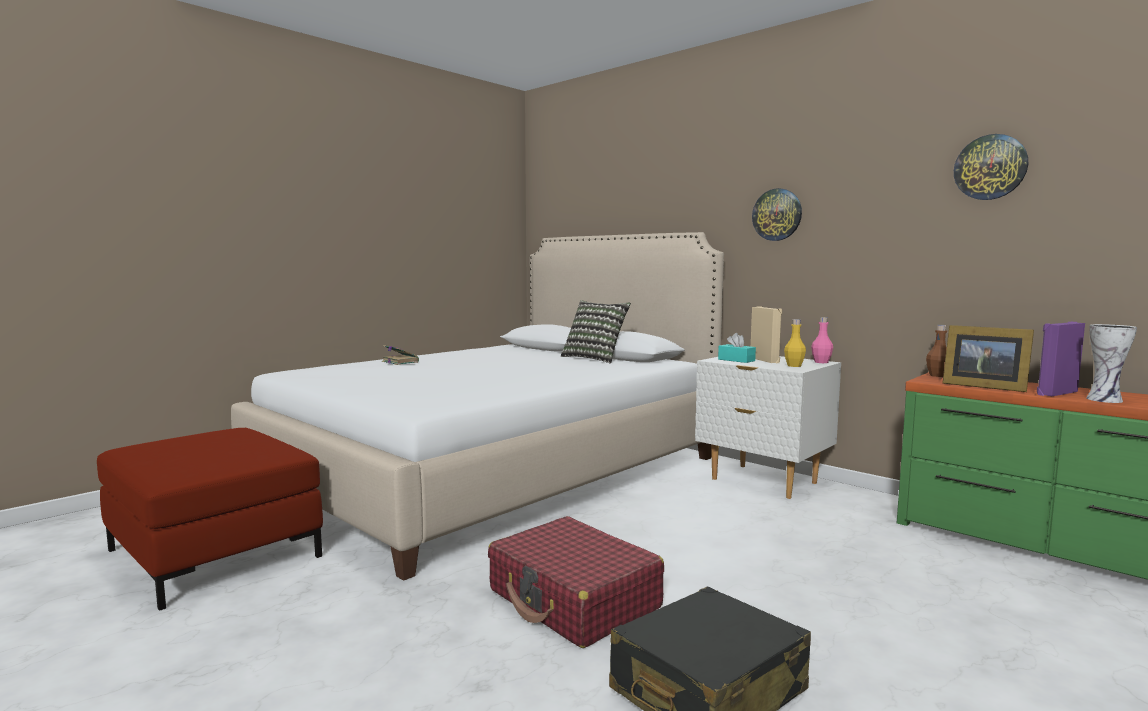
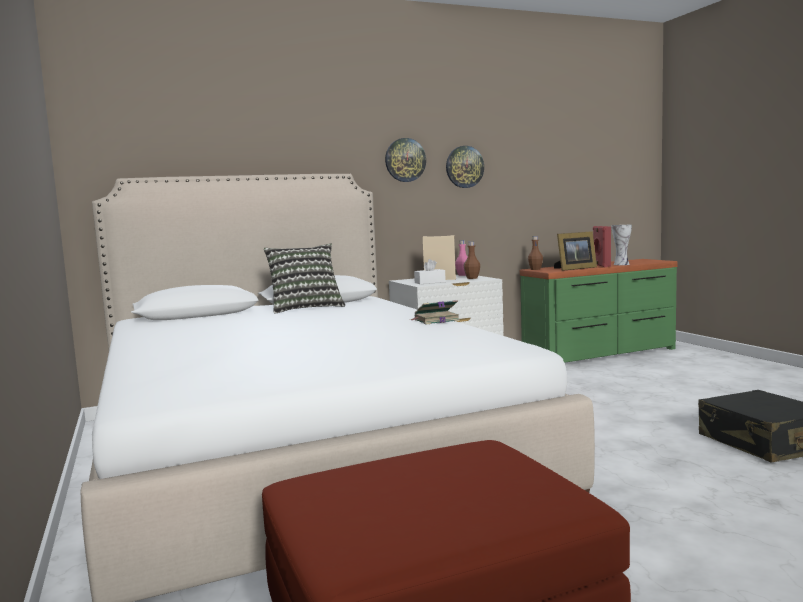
camera: 65 degrees left, 0 degrees up
(399, 362) = (197, 351): book -> book (435, 320)
(574, 599) = (640, 460): red suitcase -> none
(736, 360) = (430, 282): turquoise tissue box -> white tissue box
(794, 366) = (472, 278): yellow bottle -> brown bottle
(990, 167) = (534, 135): wall clock -> wall clock (464, 167)
(1055, 393) = (601, 265): purple speaker -> red speaker

